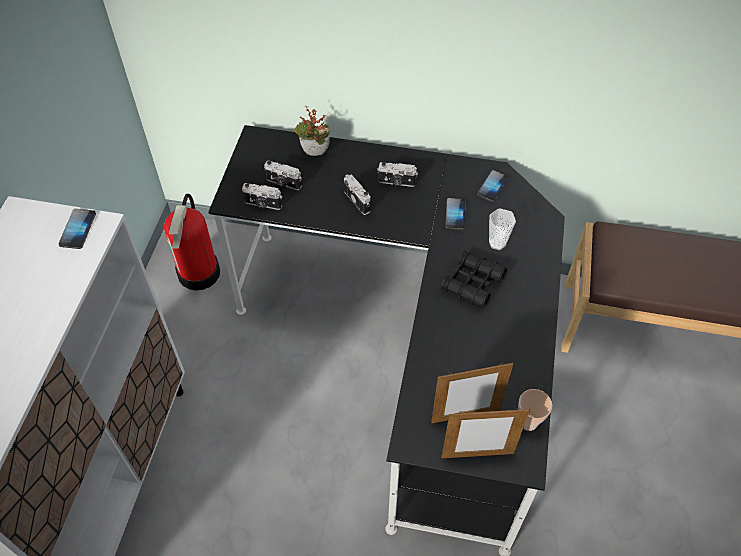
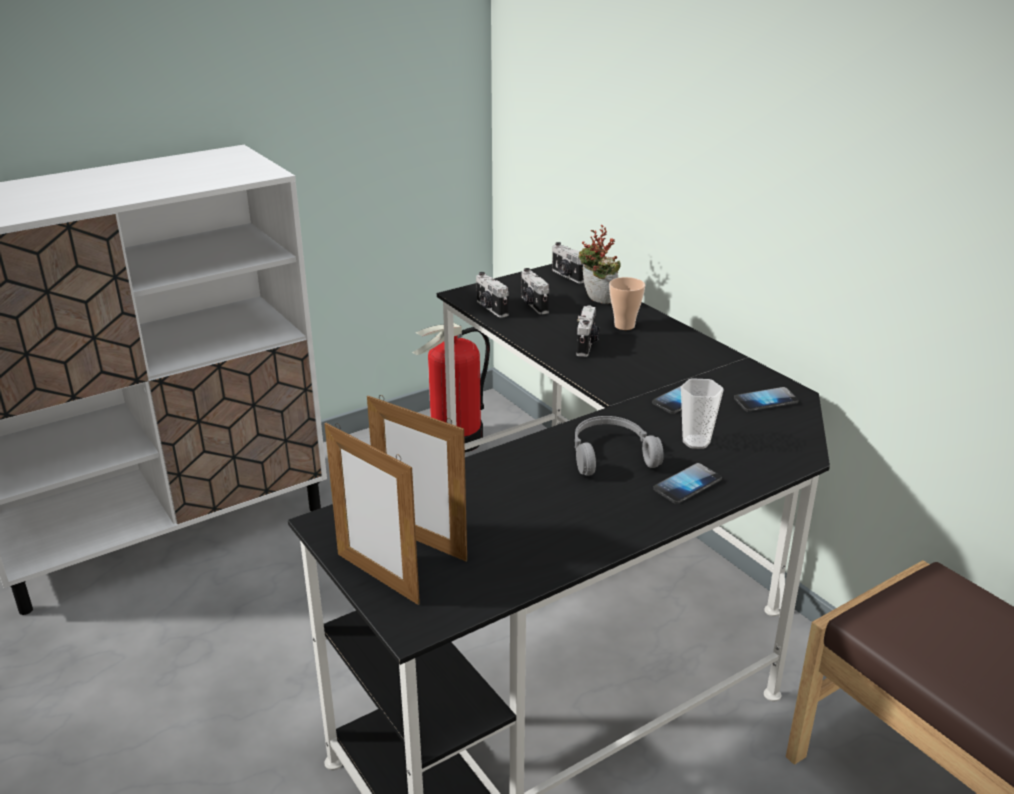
camera: 45 degrees right, 25 degrees down
(78, 229) = (249, 170): phone -> phone (687, 485)
(396, 182) = (651, 351): camera -> camera (567, 276)
(472, 283) = (610, 454): black binoculars -> grey headphones
(528, 422) = (481, 592): cup -> cup (624, 326)

